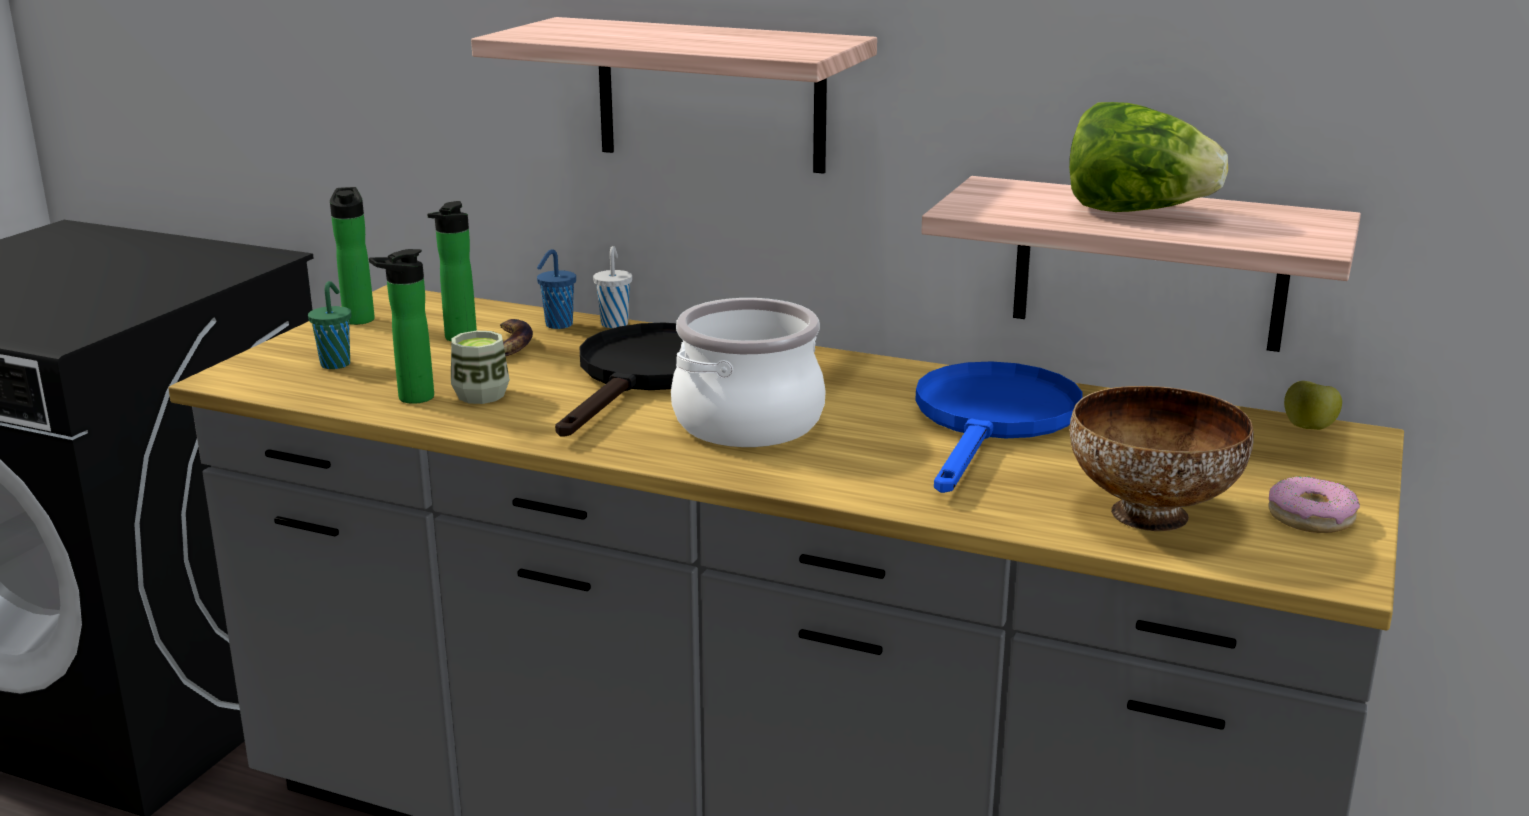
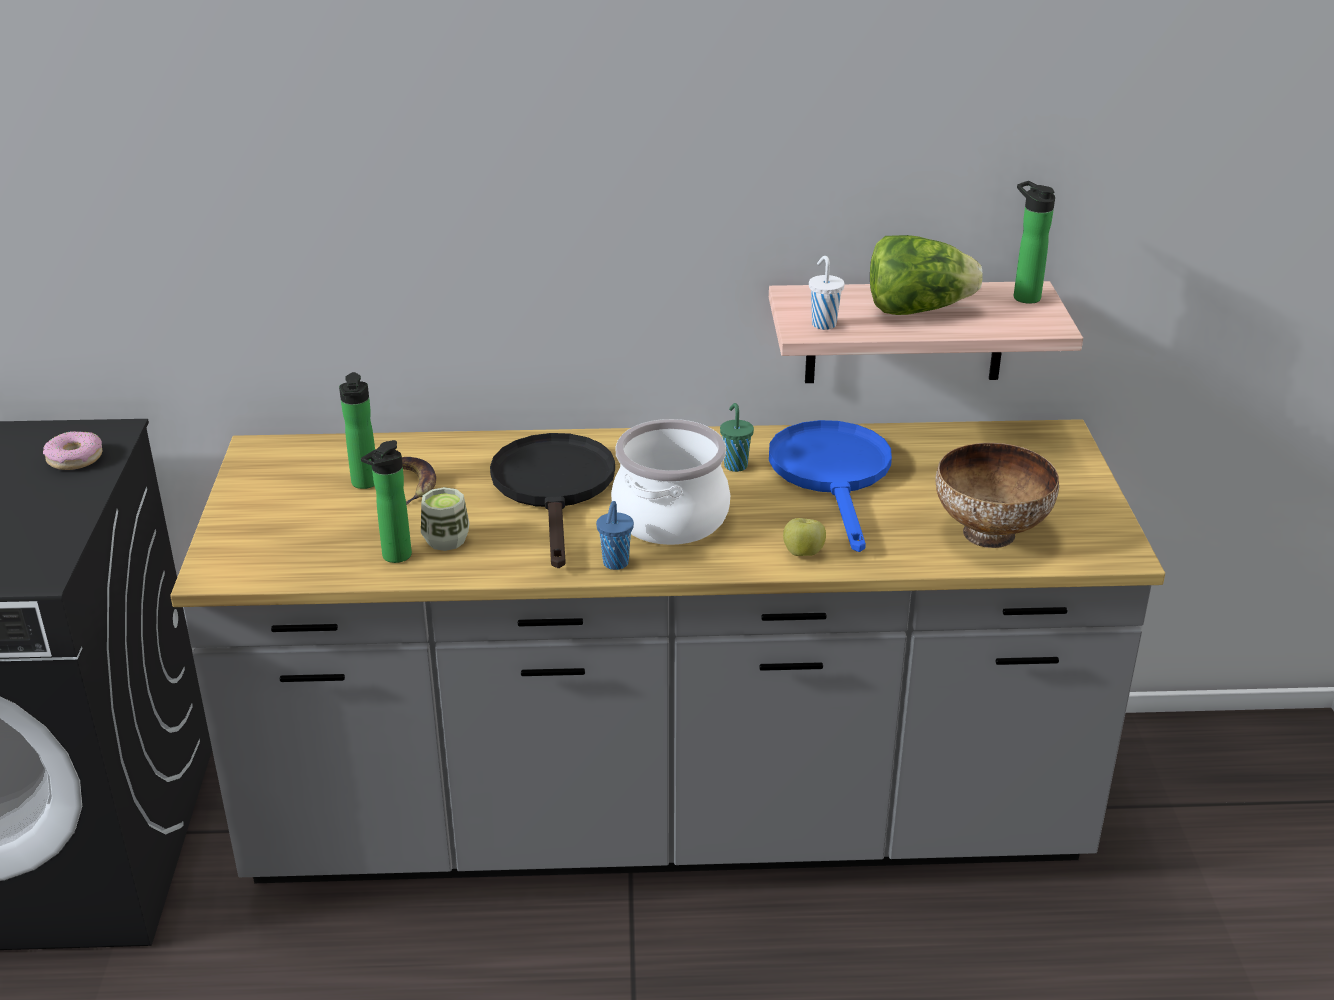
camera: 25 degrees left, 10 degrees up
(336, 364) = (291, 536): green cup -> green cup (735, 465)
(359, 318) = (254, 480): bottle -> bottle (1023, 296)
(557, 325) = (431, 451): blue cup -> blue cup (615, 564)
(615, 323) = (476, 438): white cup -> white cup (823, 324)
(710, 95) = (545, 245): shelf -> none
(1308, 428) = (1030, 432): apple -> apple (803, 553)
(1310, 517) = (1079, 511): donut -> donut (75, 458)

